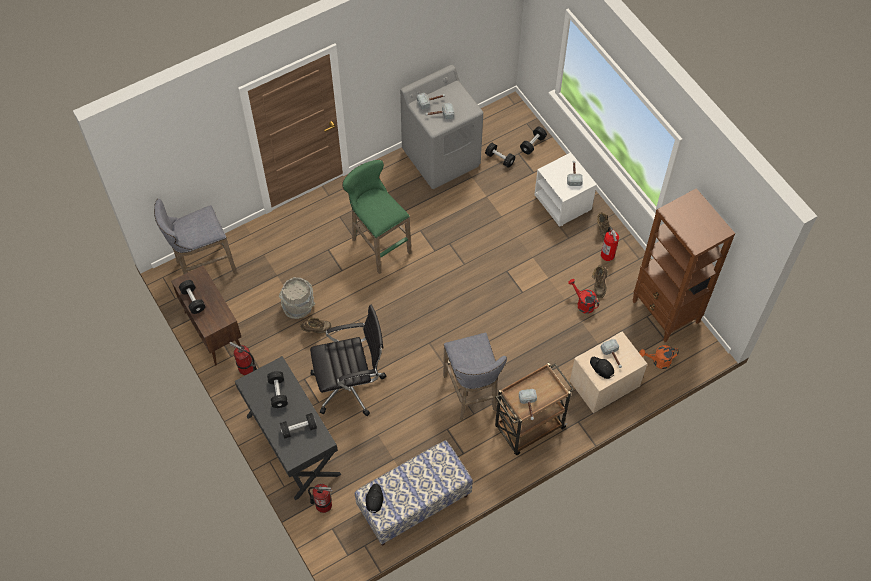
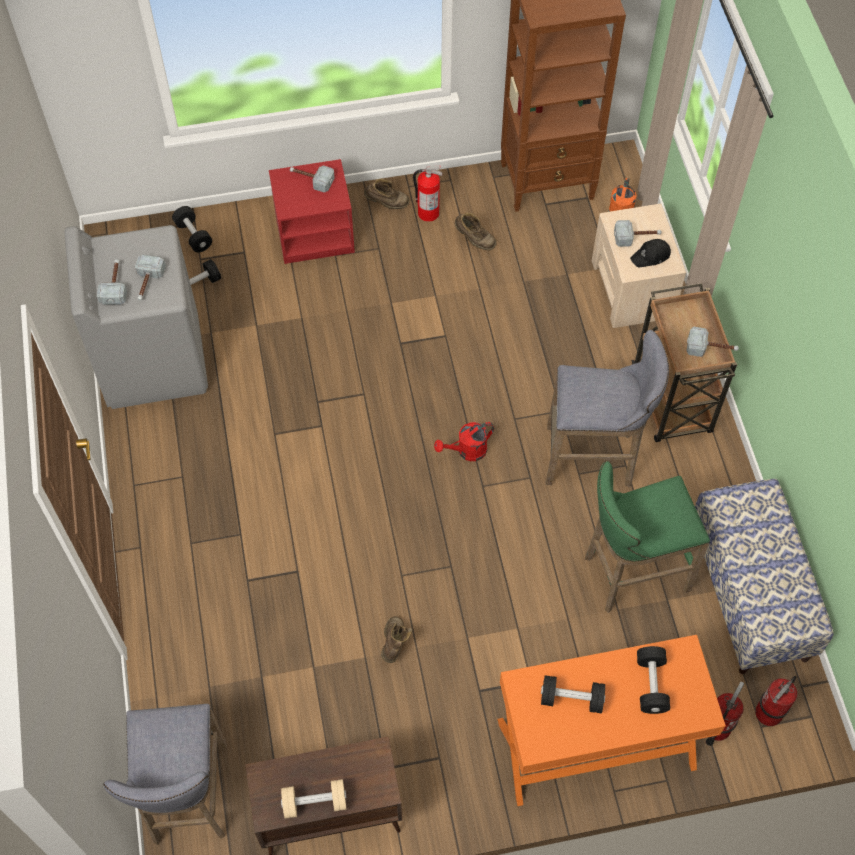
camera: 70 degrees left, 0 degrees up
(193, 300) = (314, 802): black dumbbell -> beige dumbbell
(246, 368) = (425, 780): fire extinguisher -> fire extinguisher (769, 713)
(292, 445) = (596, 745): black desk -> orange desk
(299, 307) = (338, 659): grey bucket -> none
(350, 385) = (516, 622): black office chair -> none
(374, 499) = (776, 624): black cap -> none
(378, 244) = (273, 501): green stool -> green stool (631, 574)
(563, 202) = (315, 233): white nightstand -> red nightstand
(583, 303) = (495, 269): red watering can -> red watering can (467, 451)

